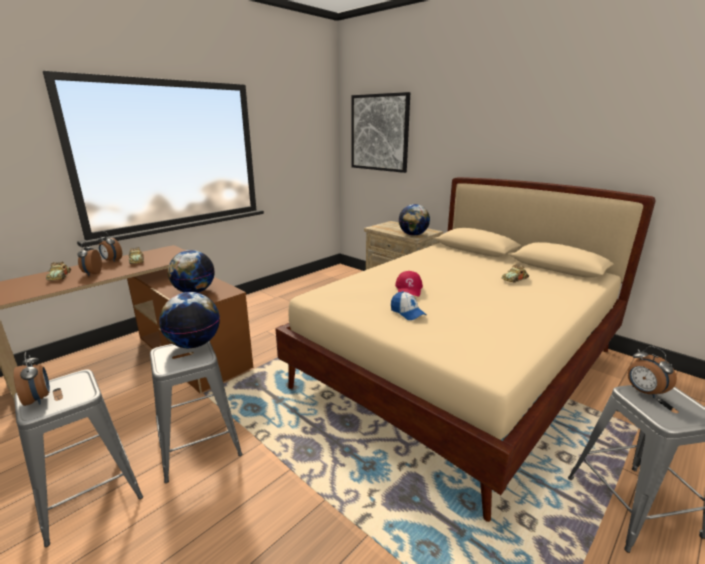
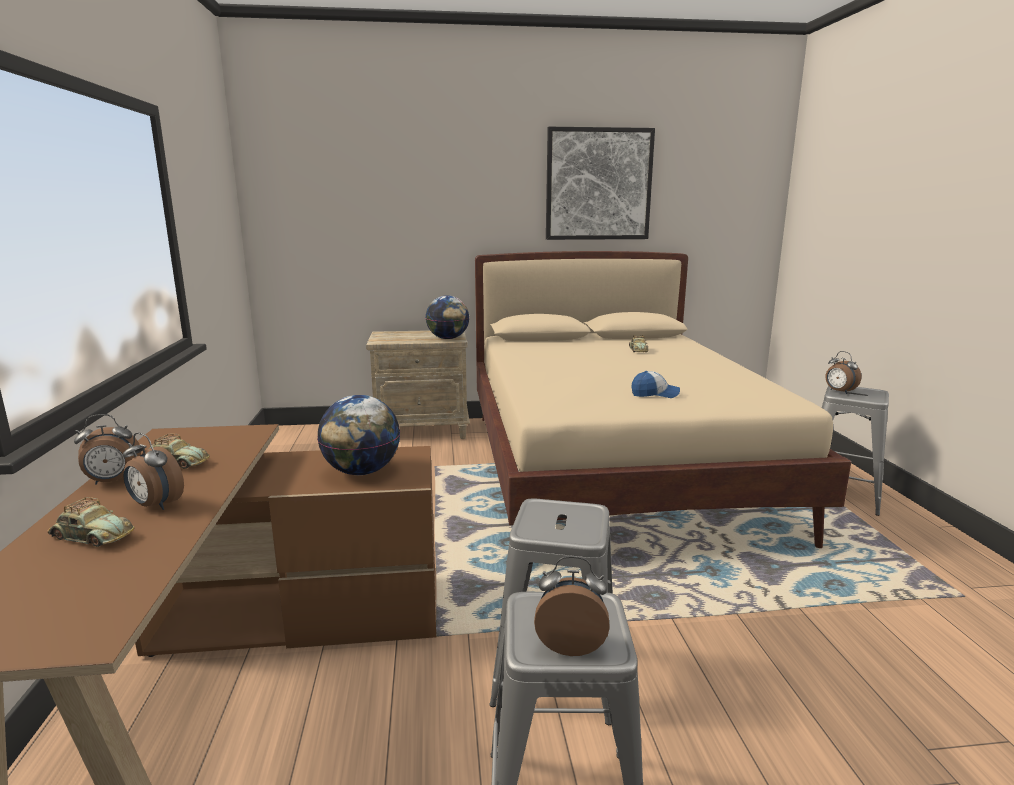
camera: 50 degrees left, 5 degrees down
(194, 344) = (541, 508): globe -> none
(379, 133) = (333, 201): picture -> picture (598, 184)
(409, 289) = (603, 378): red cap -> none
(644, 392) = (839, 391): alarm clock -> alarm clock turned 45 degrees clockwise

